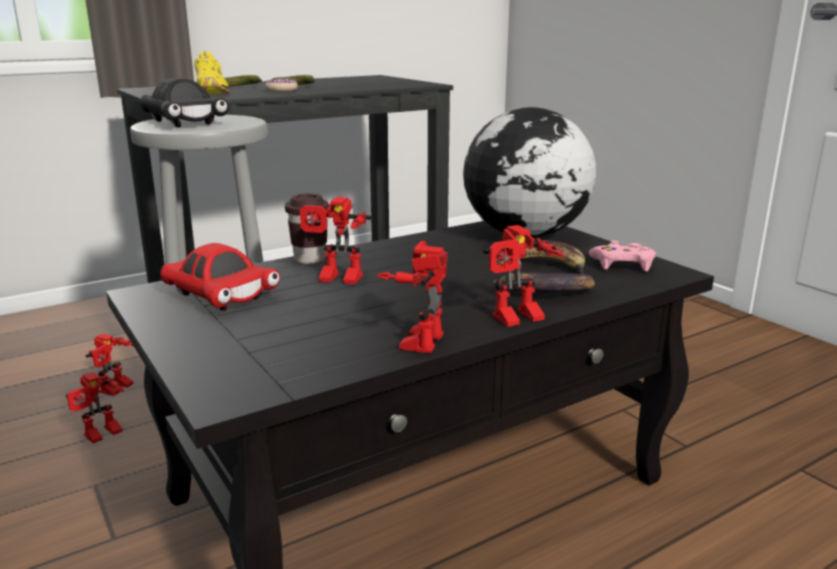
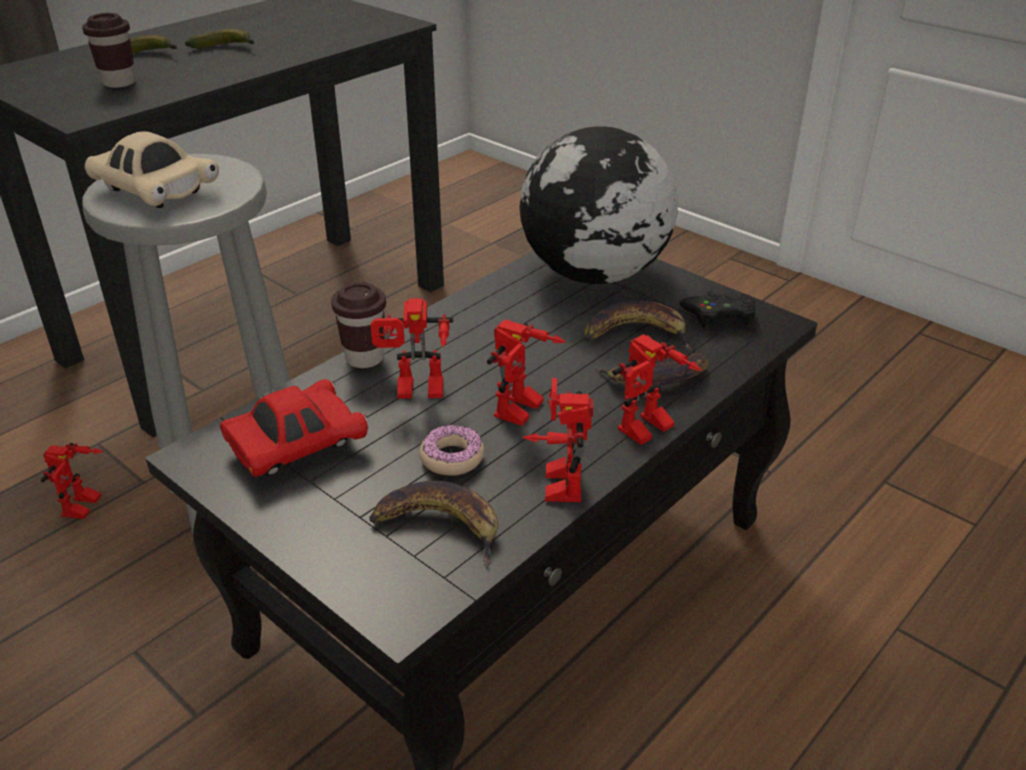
camera: 15 degrees left, 15 degrees up
(102, 436) = (104, 581): toy robot -> toy robot (523, 413)
(183, 123) = (155, 192): black toy car -> beige toy car
(212, 93) = (119, 83): yellow shoe -> brown cup
(220, 297) = (296, 447): red toy car -> red toy car turned 60 degrees counterclockwise
(282, 90) = (214, 65): donut -> donut (452, 458)
(298, 352) = (440, 526): none -> banana
(622, 264) = (719, 316): pink game controller -> black game controller

